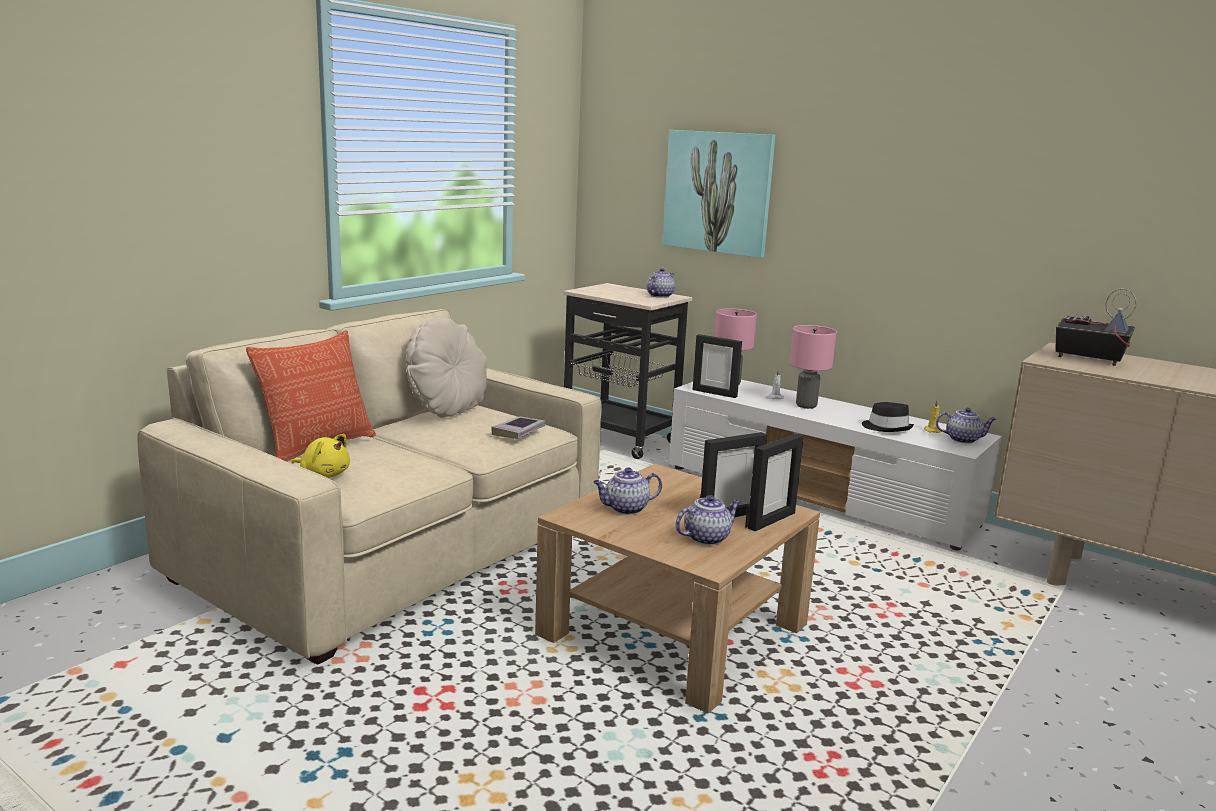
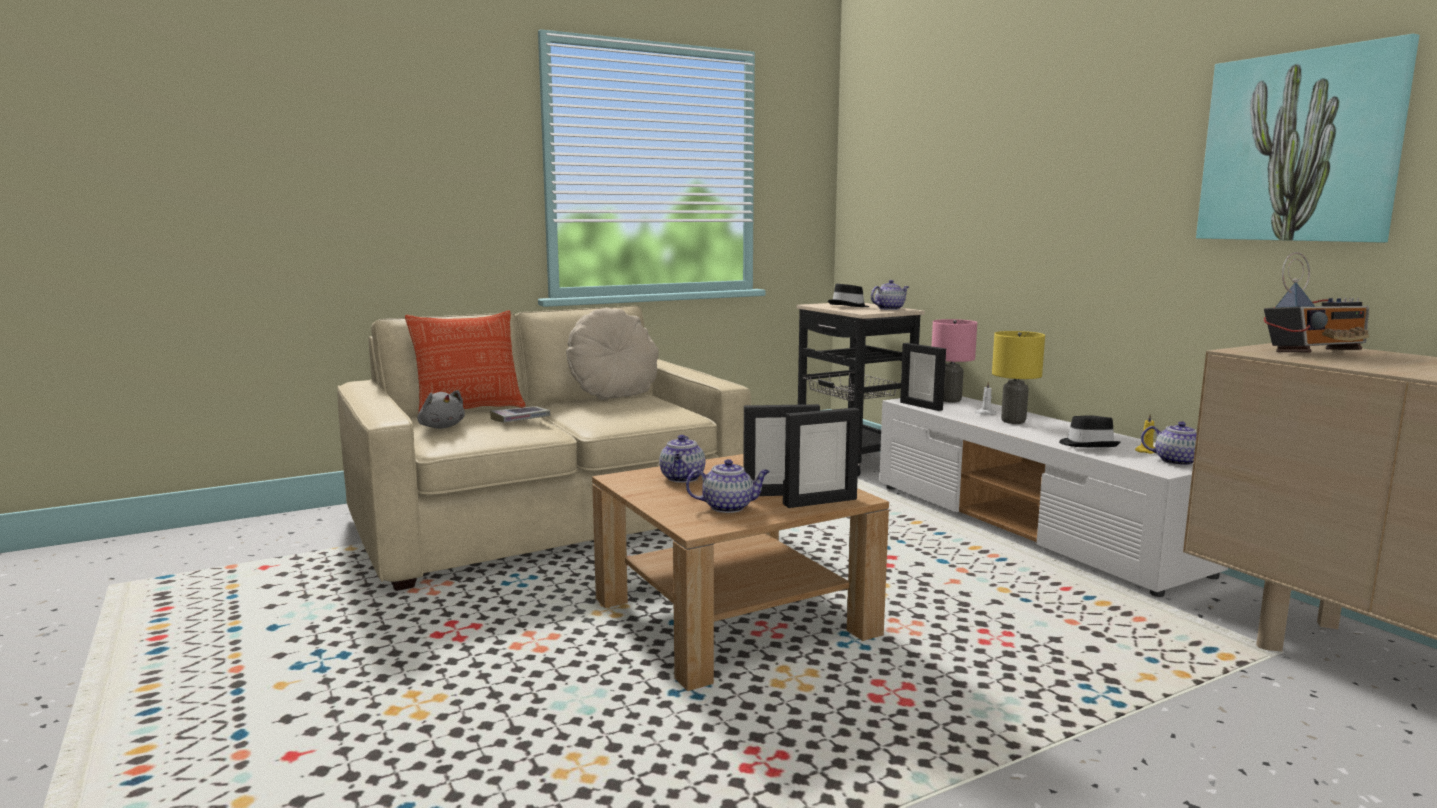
camera: 25 degrees right, 5 degrees down
(323, 475) = (441, 427): yellow plush toy -> grey plush toy
(518, 432) = (652, 413): book -> book (520, 419)
(618, 293) = (849, 306): none -> black hat
(626, 509) = (683, 478): teapot -> teapot turned 90 degrees counterclockwise
(717, 192) = (948, 198): picture -> picture (1298, 147)
(806, 406) = (1013, 422): pink table lamp -> yellow table lamp
(1088, 359) = (1314, 352): radio -> radio turned 105 degrees clockwise

